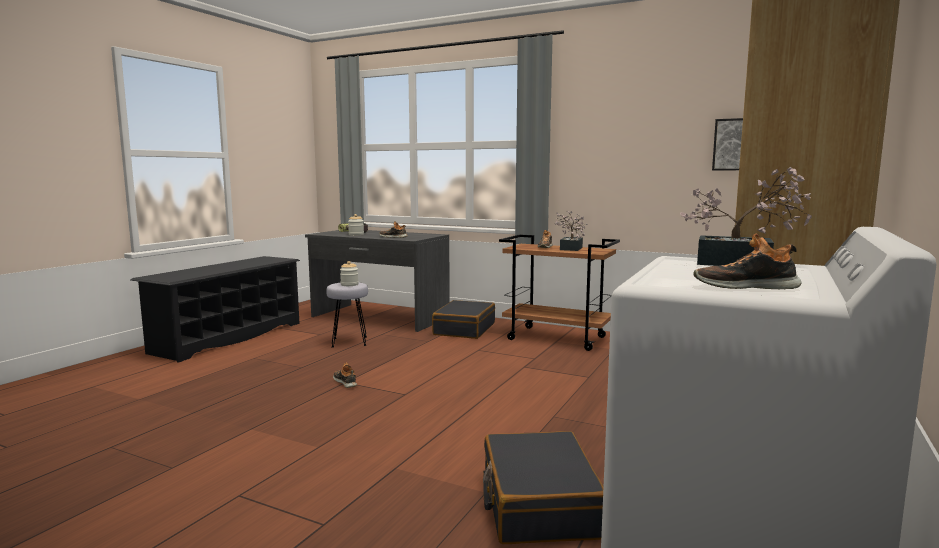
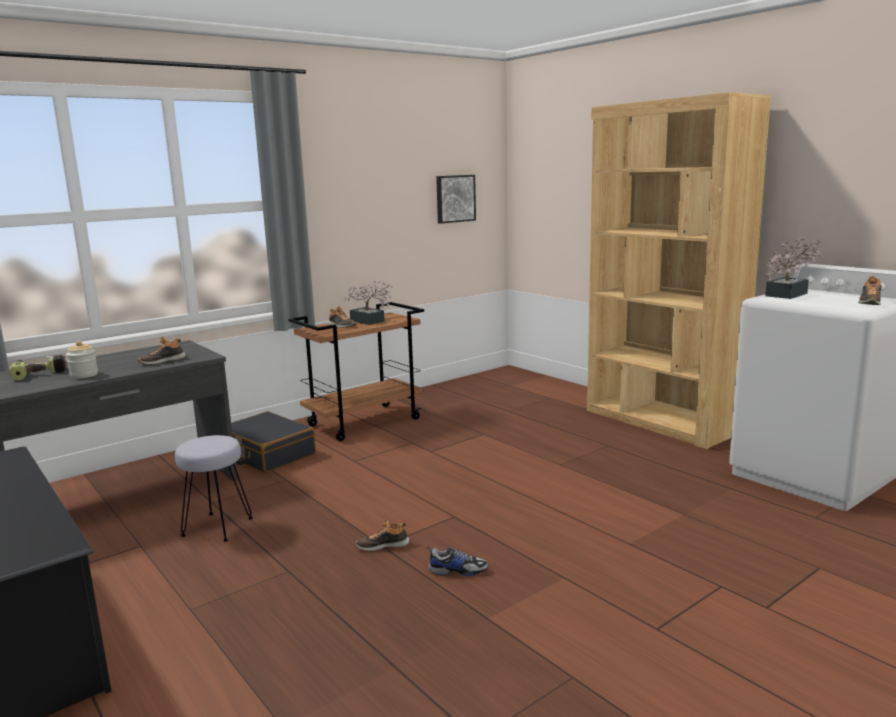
camera: 65 degrees left, 5 degrees up
(316, 409) = (458, 570): none -> shoe
(349, 285) = (214, 442): jar -> none
(538, 504) = (706, 499): black suitcase -> none

